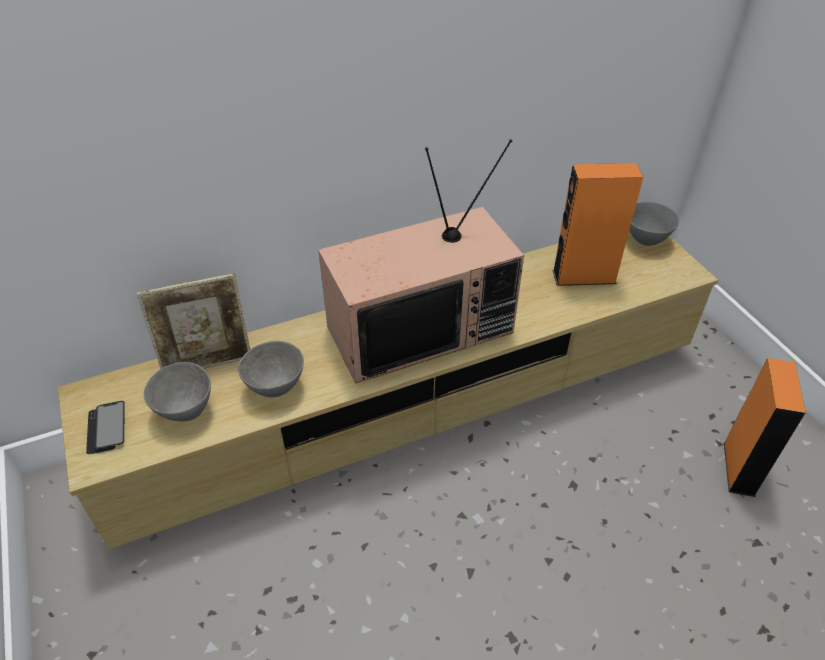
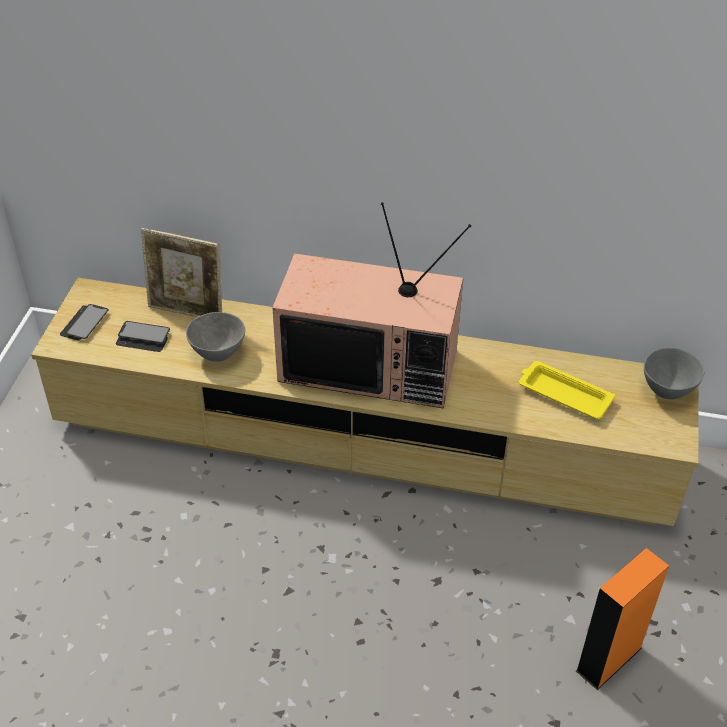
camera: 35 degrees right, 0 degrees up
(185, 410) = (143, 338): grey bowl -> phone
(584, 277) = (563, 394): orange speaker -> yellow tray

